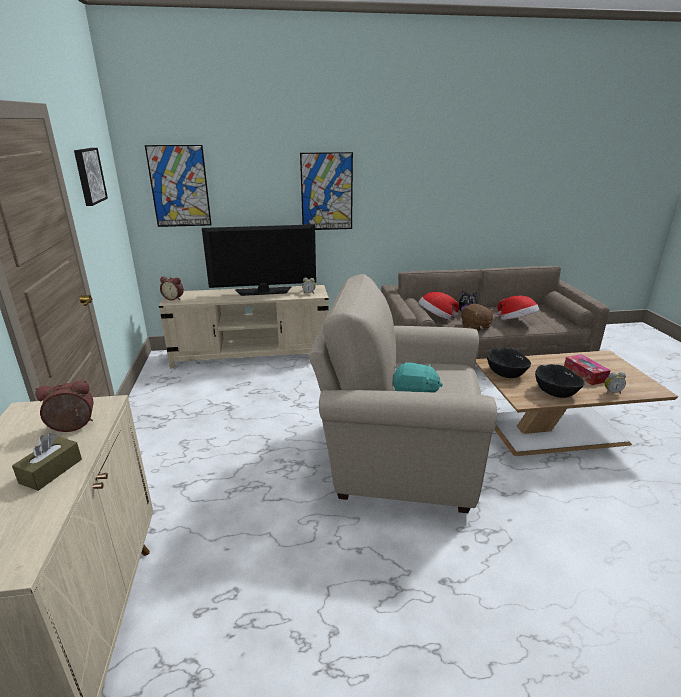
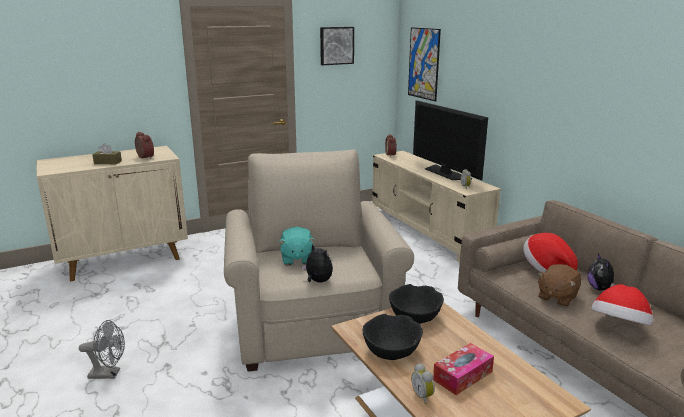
camera: 70 degrees right, 5 degrees down
(326, 192) = (519, 86): picture -> none
(451, 648) = (109, 374): none -> grey fan
(468, 392) = (317, 281): none -> plush toy

